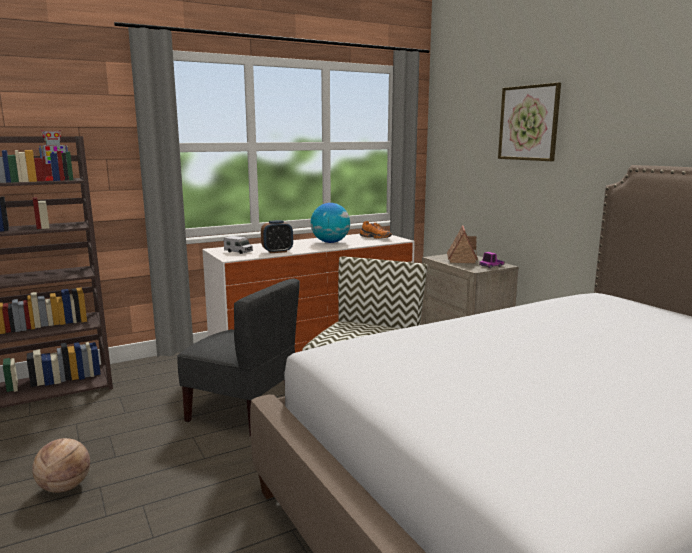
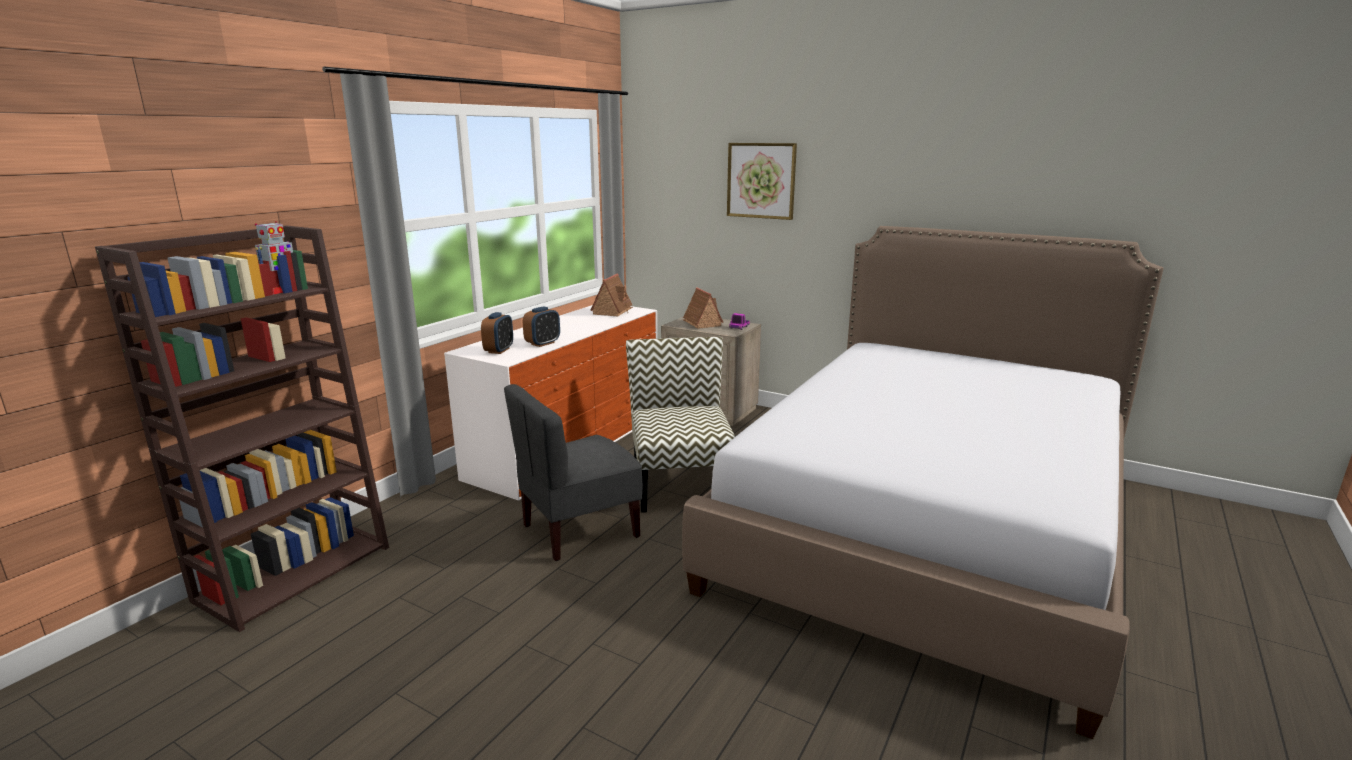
camera: 30 degrees left, 5 degrees up
(64, 487) = (486, 659): basketball -> none
(238, 252) = (499, 350): toy truck -> alarm clock
(242, 413) = (579, 530): grey chair -> grey chair turned 150 degrees clockwise
(330, 242) = (576, 323): globe -> none
(375, 238) = (612, 311): orange shoe -> toy house

